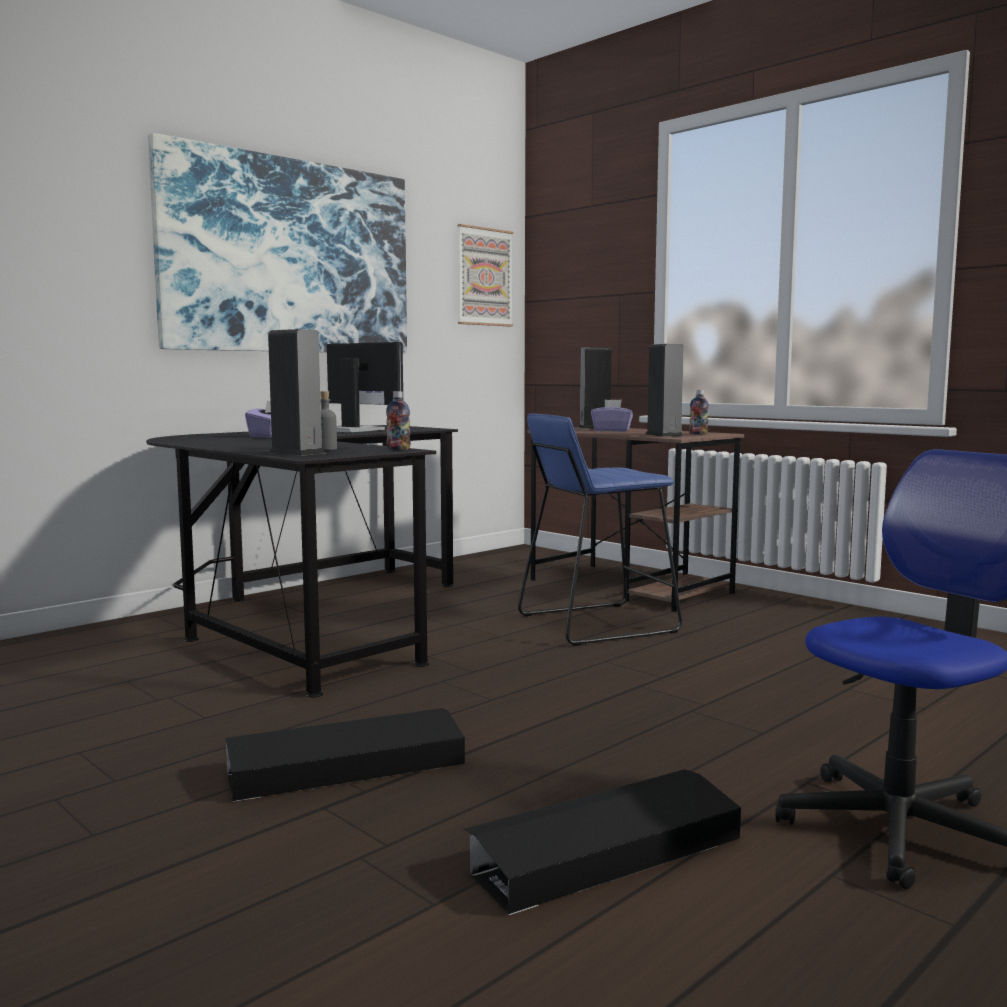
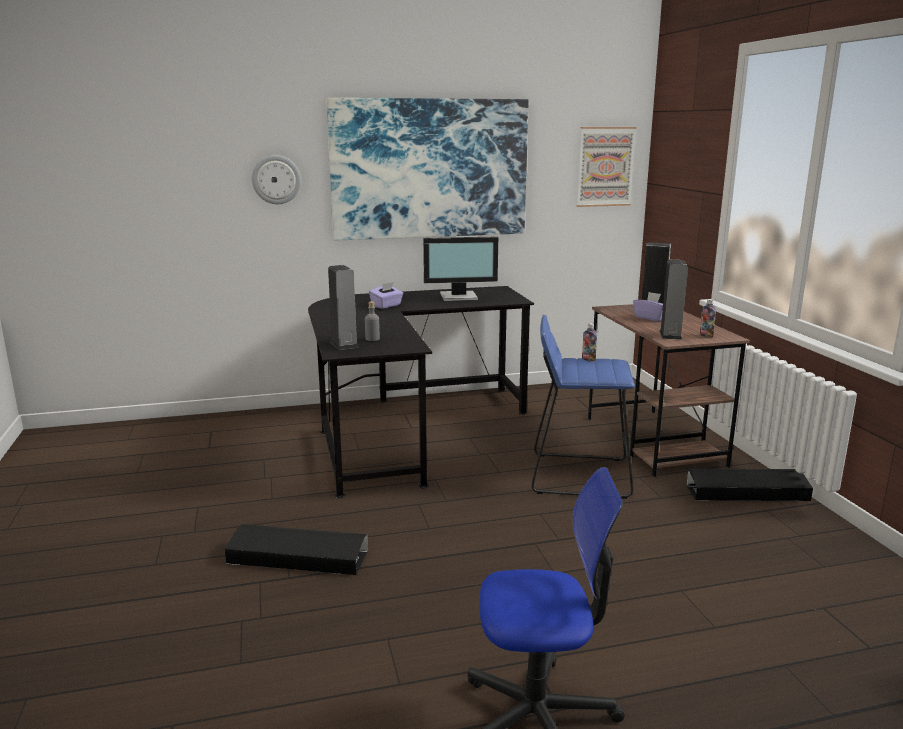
camera: 30 degrees right, 10 degrees up
(70, 248) = (276, 179): none -> wall clock
(352, 430) = (459, 297): monitor -> monitor turned 105 degrees clockwise
(398, 449) = (412, 346): bottle -> bottle (588, 359)
(604, 854) = (351, 665): black storage box -> black storage box (745, 492)

